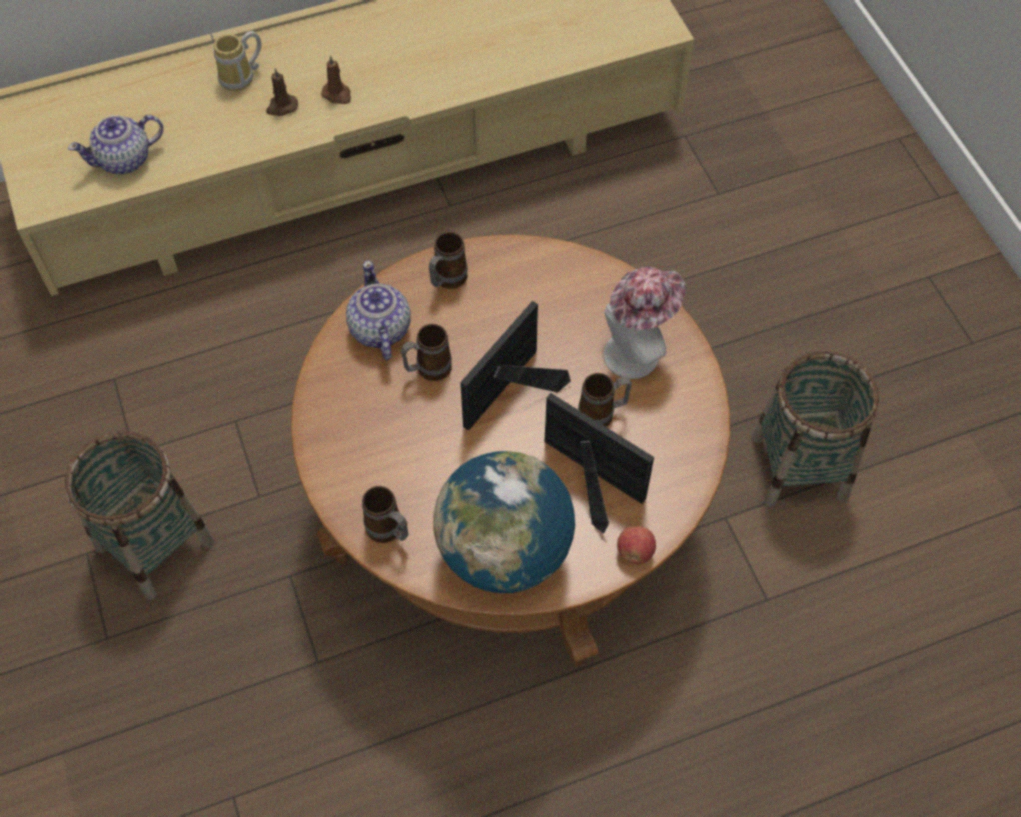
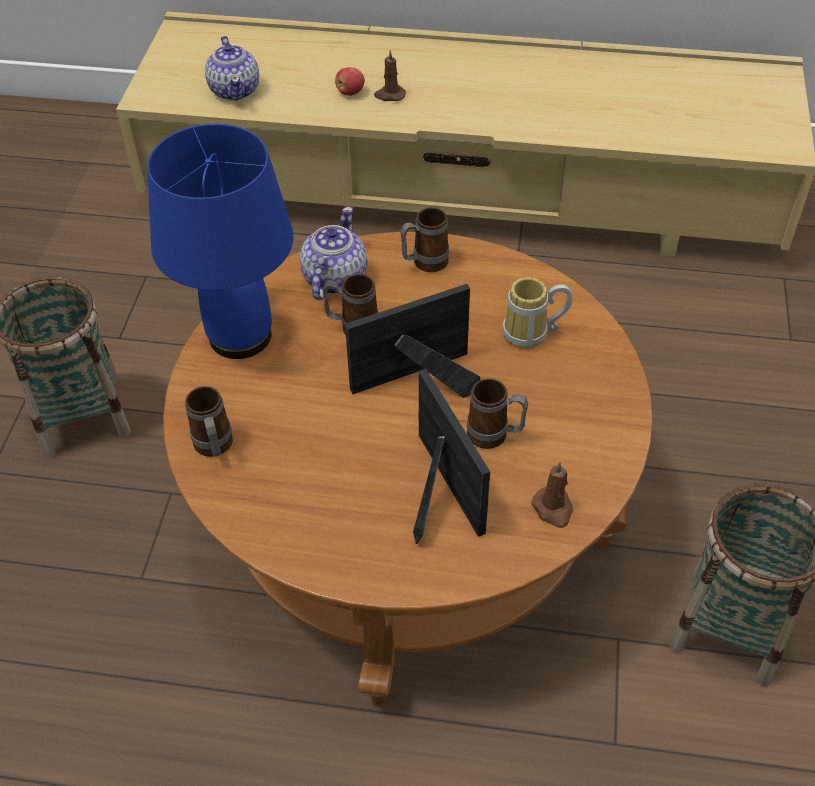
camera: 30 degrees right, 10 degrees down
(125, 159) = (235, 90): teapot -> teapot turned 105 degrees counterclockwise
(242, 78) = (372, 65): mug -> mug (531, 335)
(337, 94) = (443, 102): brown candle -> brown candle (553, 509)
(337, 422) = (239, 337): none -> blue table lamp
(504, 551) = (308, 516): globe -> none
(635, 552) = (439, 579): apple -> apple (350, 92)
(637, 351) = (570, 395): hat -> none

